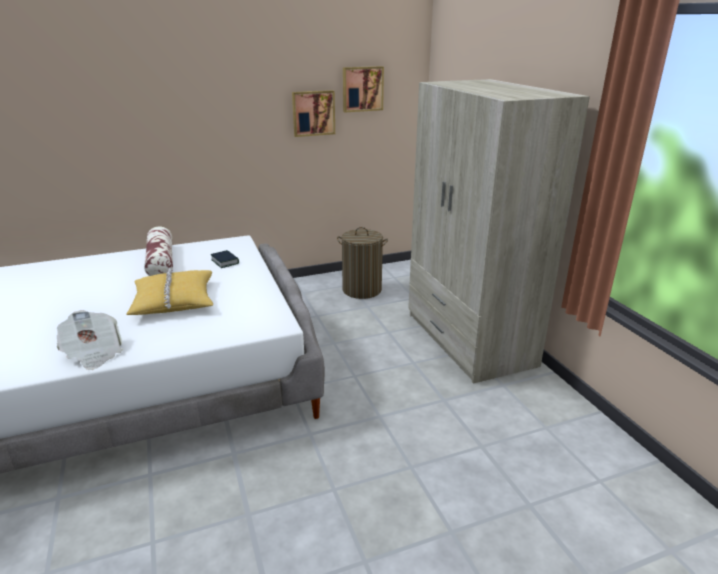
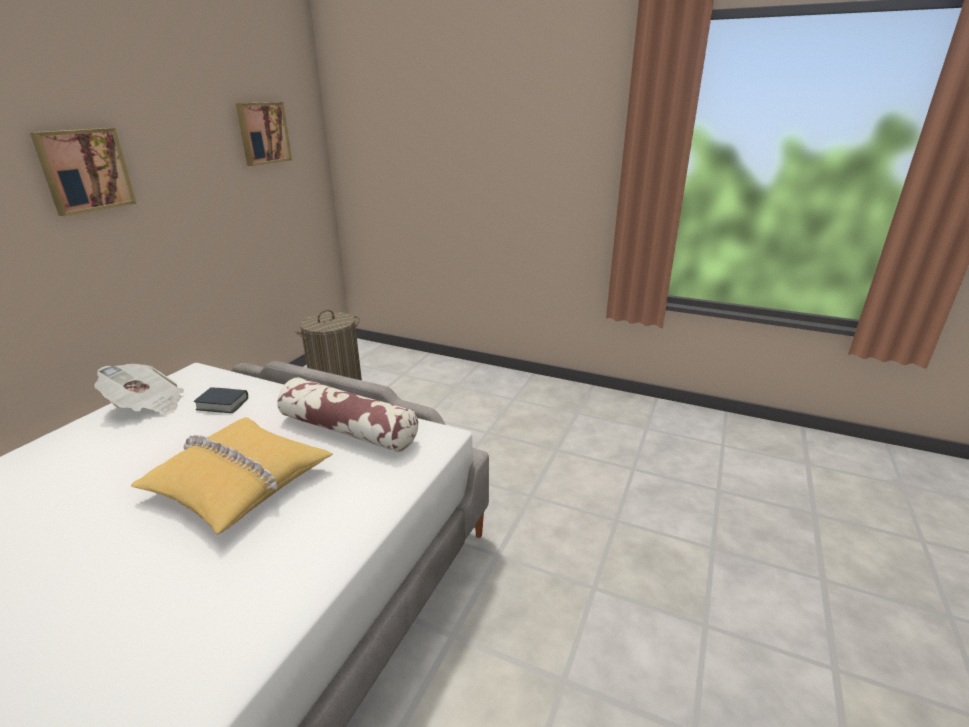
camera: 45 degrees left, 0 degrees up
(93, 353) = (239, 623): newspaper -> newspaper (147, 405)
(161, 262) = (106, 446): pillow -> pillow (348, 430)
(313, 113) = (212, 170): picture -> picture (84, 170)
(468, 339) = (501, 390): beige wardrobe -> none

